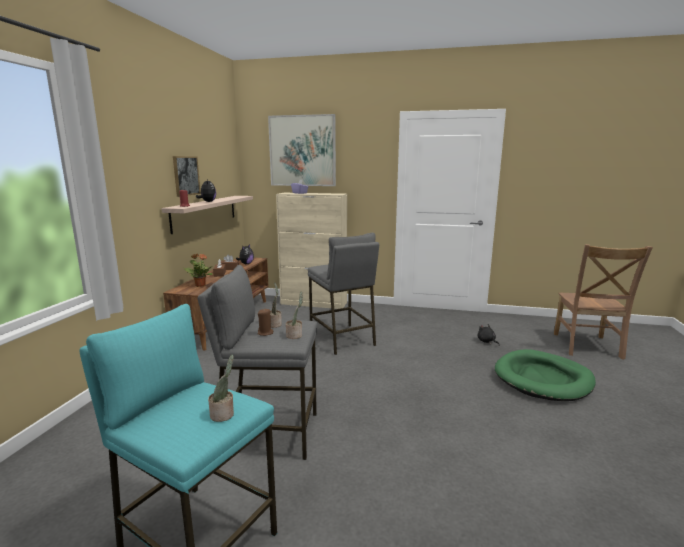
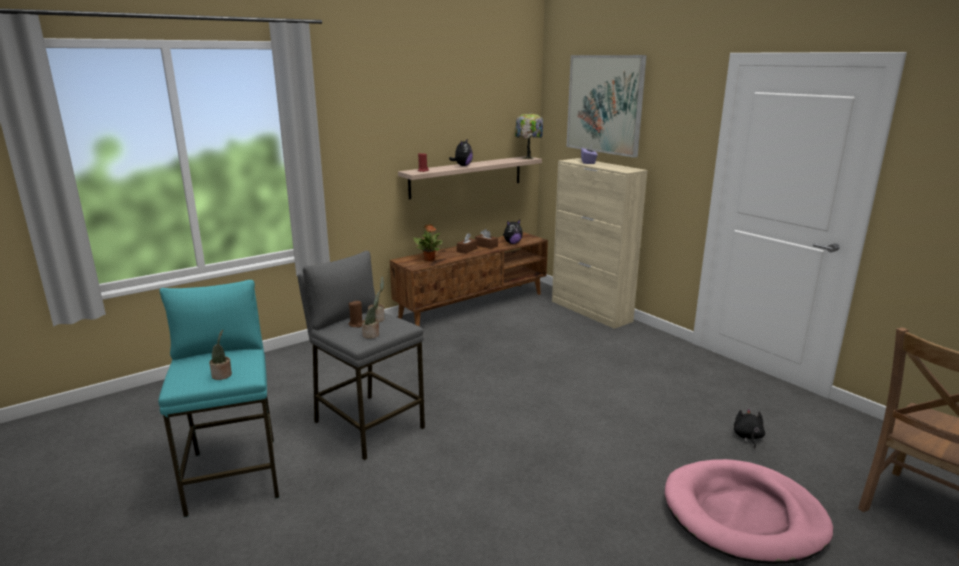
camera: 40 degrees right, 5 degrees up
(186, 175) = (439, 135): picture -> none
(242, 196) = (528, 158): none -> table lamp
(342, 339) = (559, 364): grey stool -> none
(543, 379) = (743, 515): green dog bed -> pink dog bed

